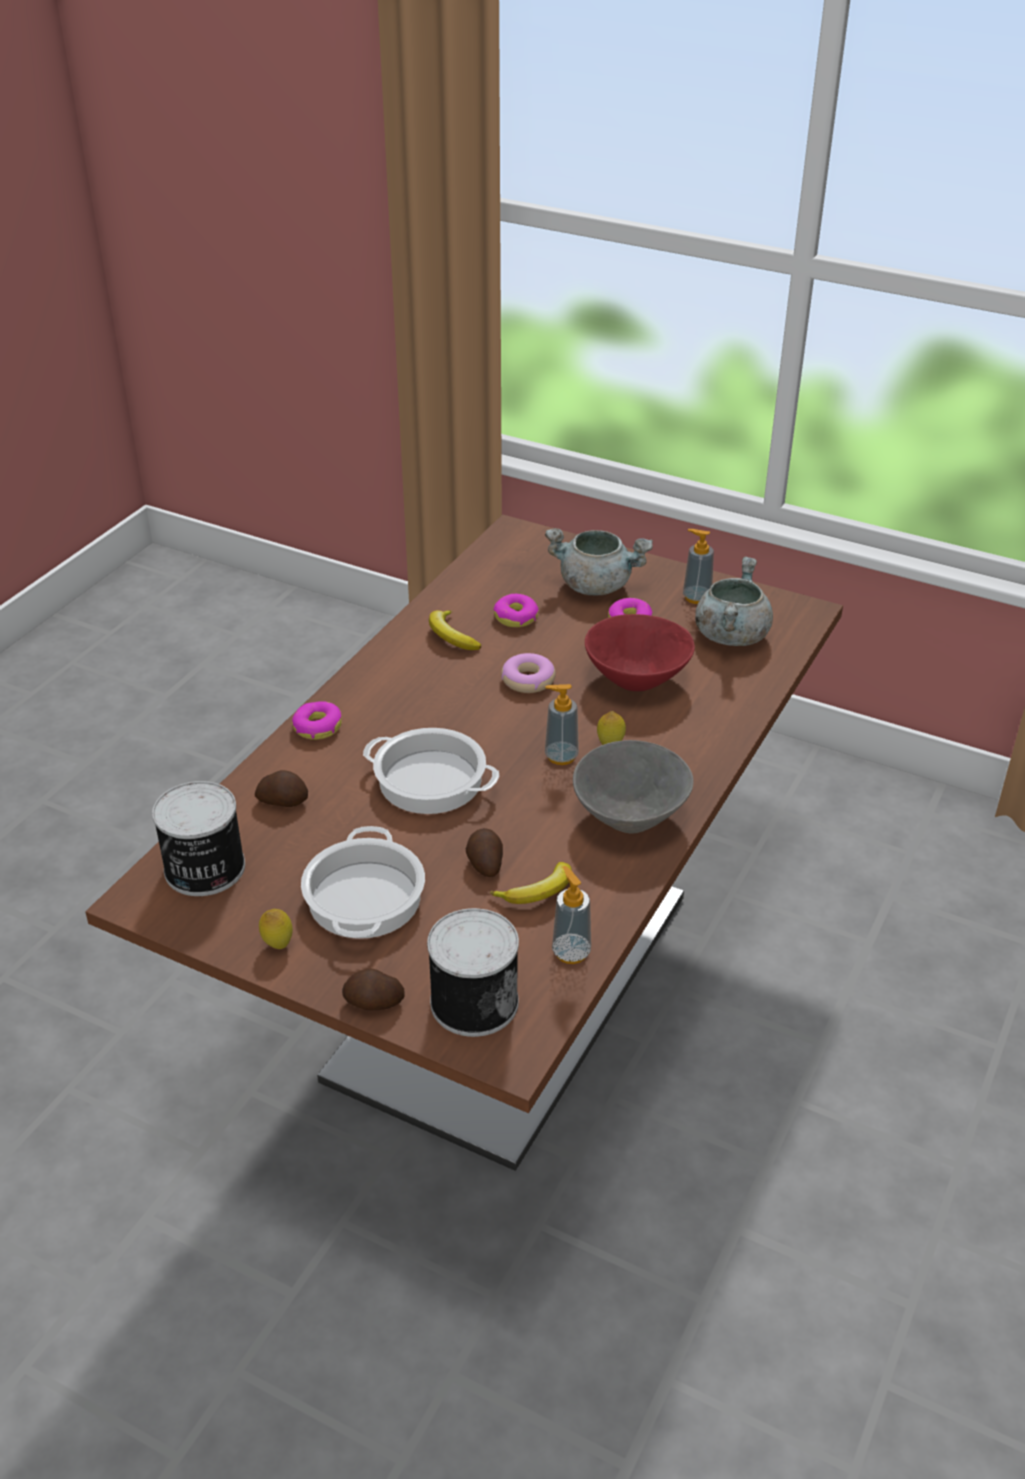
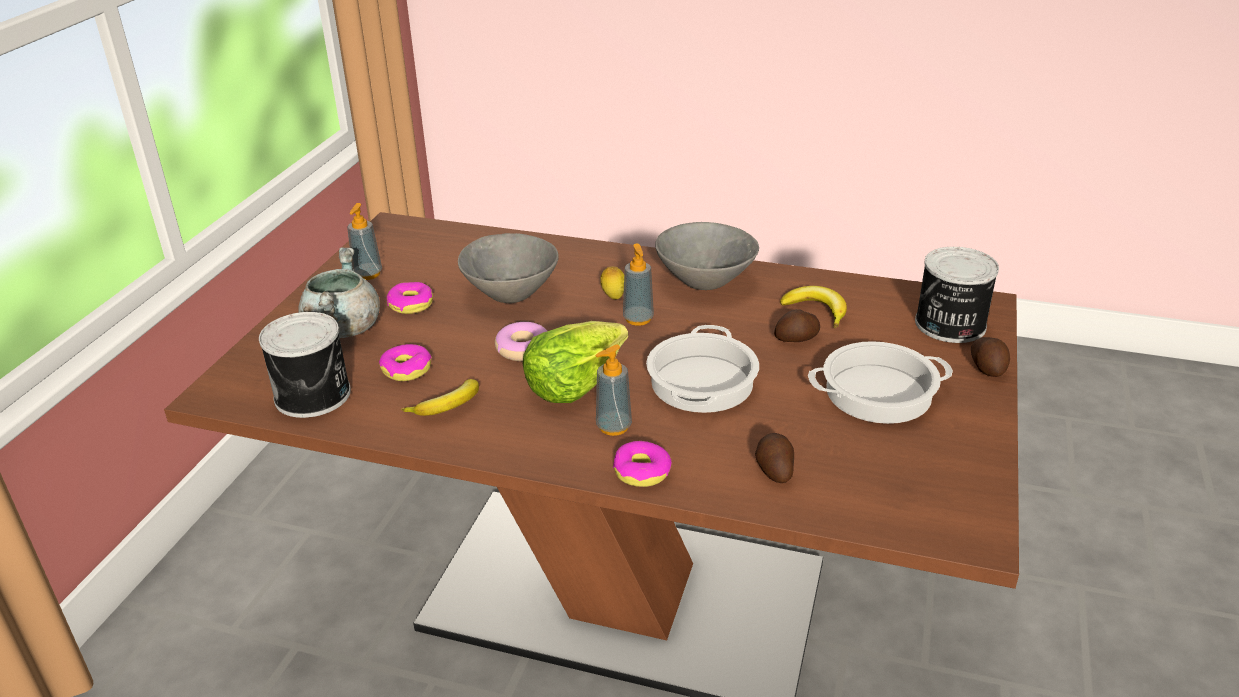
camera: 100 degrees left, 5 degrees down
(204, 869) = (905, 500): can -> can (315, 395)
(278, 944) = (965, 429): lemon -> none
(460, 704) = (574, 383): none -> lettuce
(571, 952) = (870, 291): soap dispenser -> soap dispenser (613, 426)
(638, 680) = (511, 292): red bowl -> grey bowl
(731, 635) = (432, 255): grey cooking pot -> none

